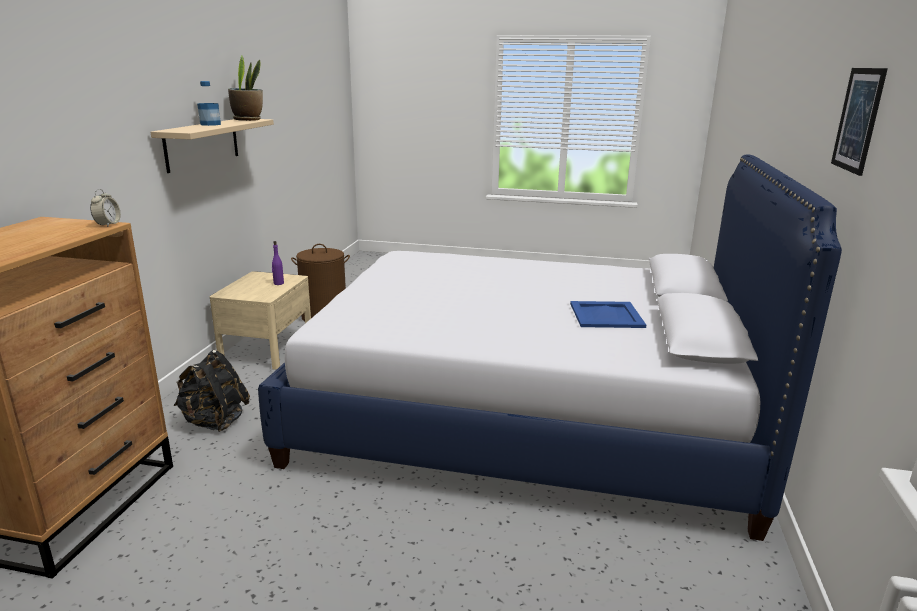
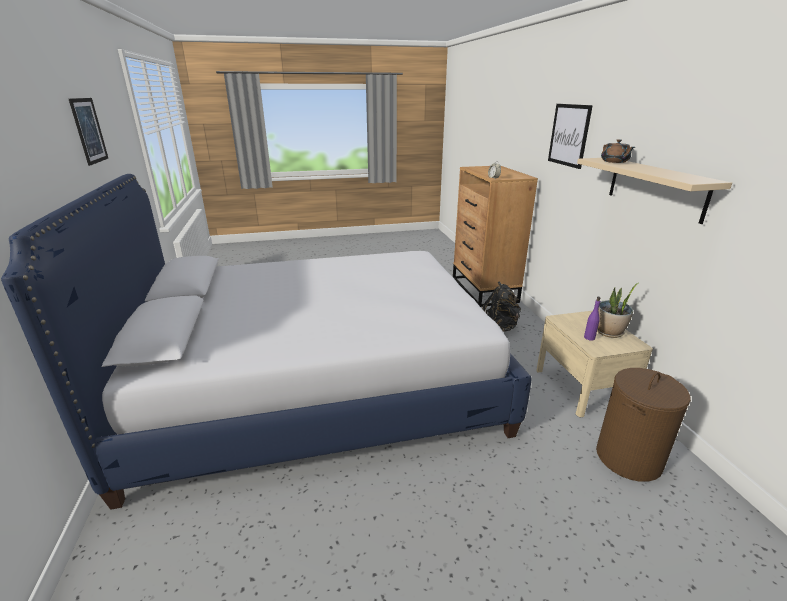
camera: 155 degrees right, 5 degrees up
(75, 119) = (569, 135): none -> picture
(192, 128) = (614, 162): none -> brown teapot
(210, 124) = (645, 167): bottle -> none
(248, 119) = (694, 179): potted plant -> potted plant (609, 332)
(605, 315) = (249, 291): blue tray -> none

